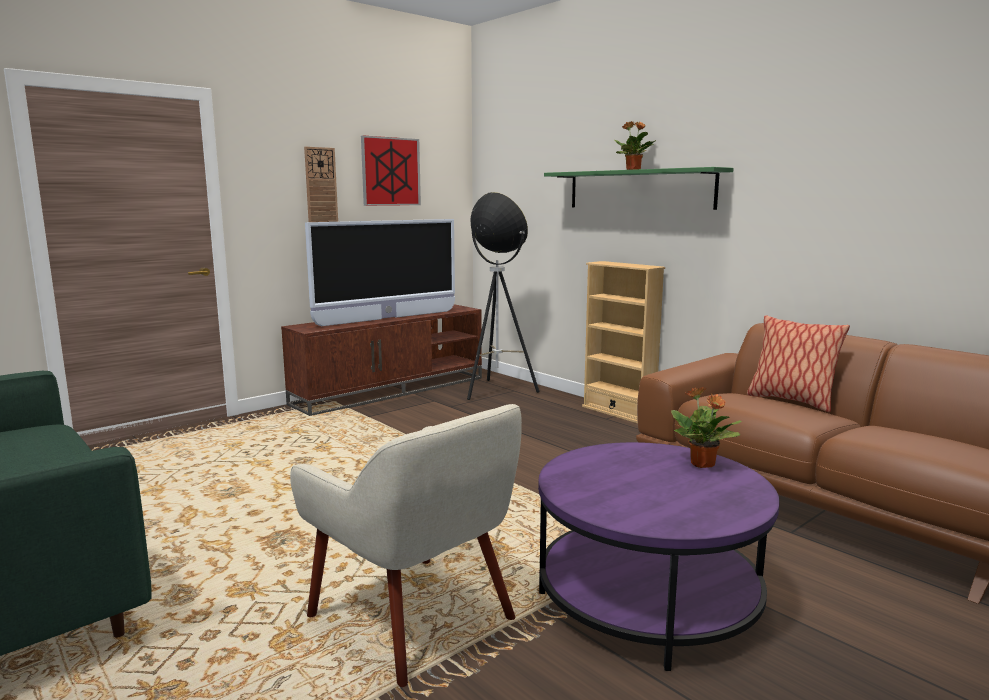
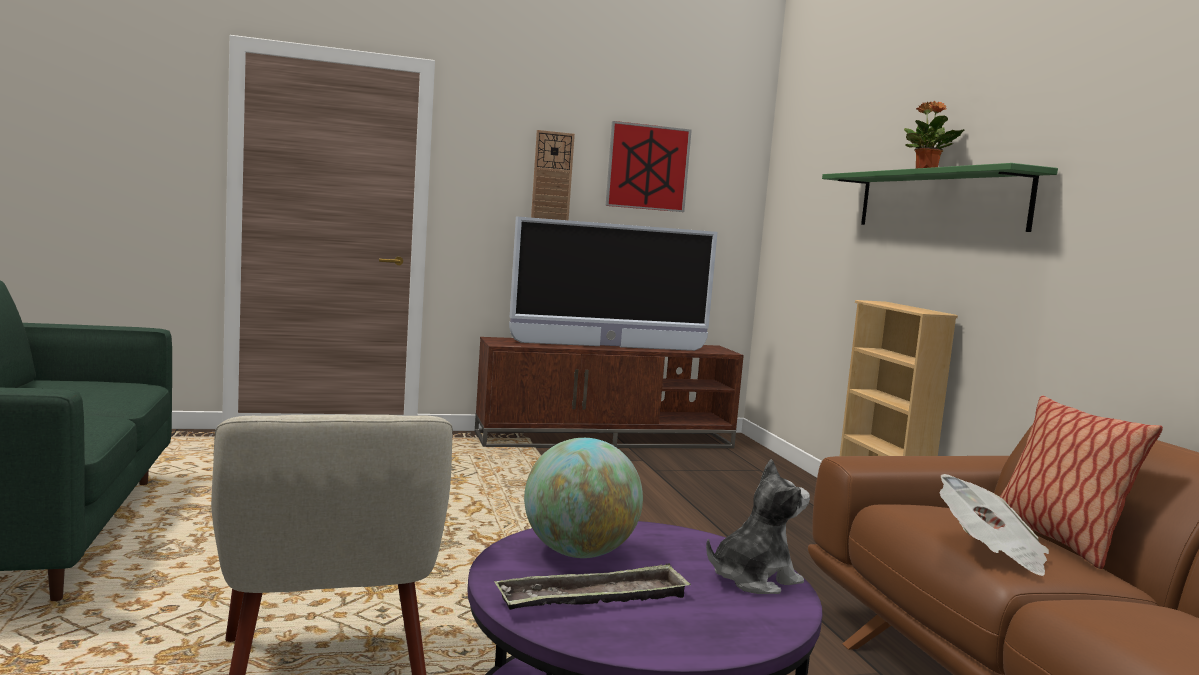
camera: 25 degrees right, 5 degrees down
(496, 391) = (735, 465): floor lamp -> none
(597, 476) = (579, 553): none -> globe
(650, 502) = (594, 599): none -> tray
(703, 464) = (753, 579): potted plant -> plush toy
(783, 416) = (991, 553): none -> newspaper

